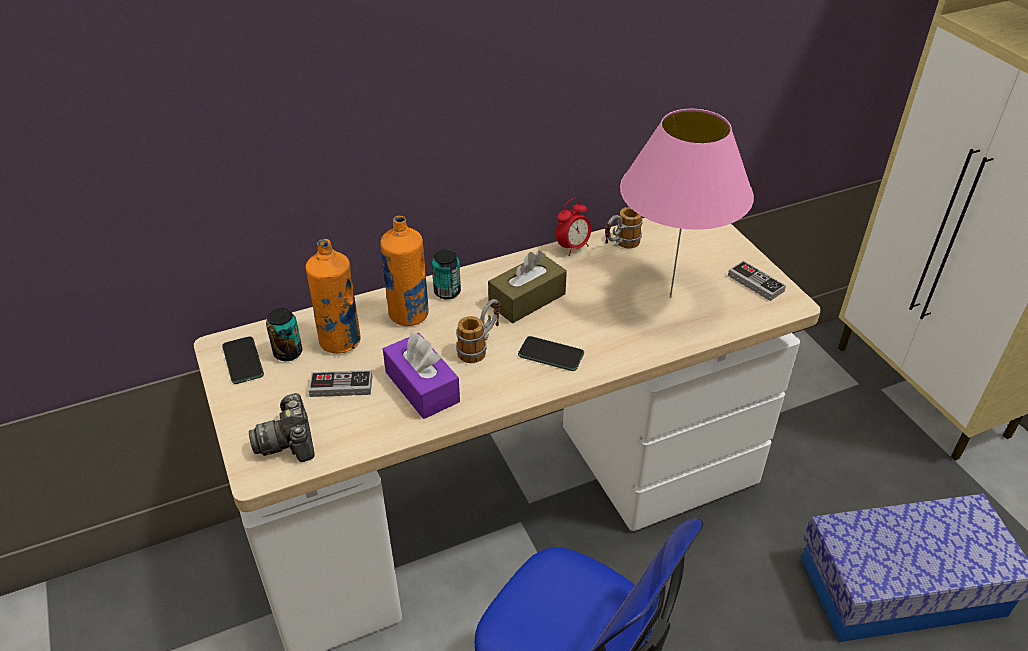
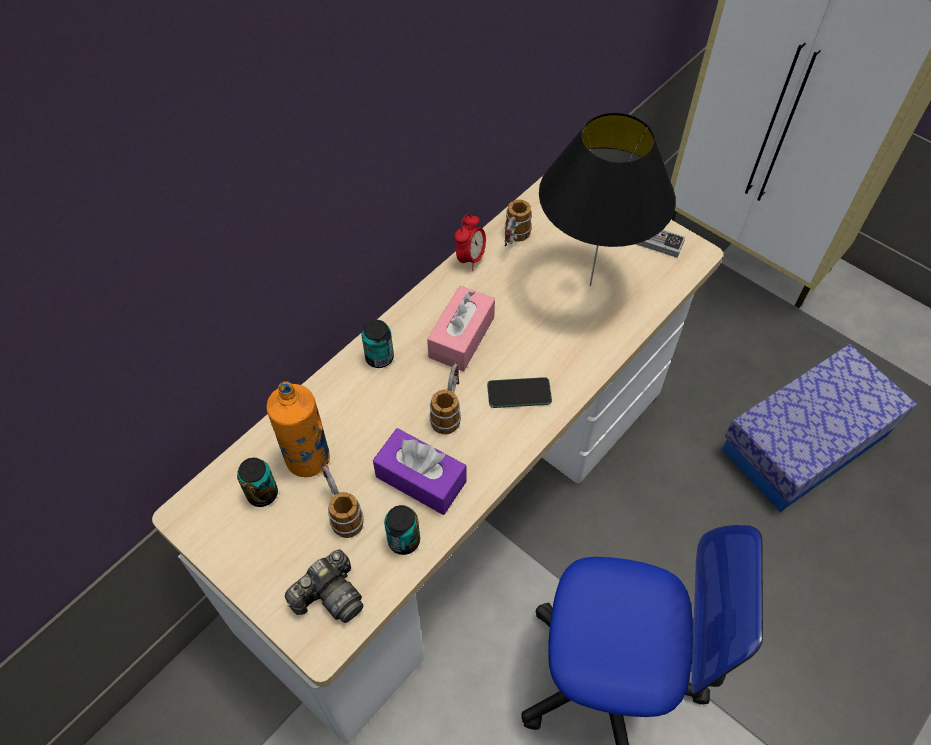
camera: 25 degrees left, 15 degrees up
(243, 361) = (221, 523): phone -> none
(289, 441) = (329, 596): camera -> camera turned 90 degrees counterclockwise
(341, 386) = (341, 511): game controller -> mug
(377, 425) = (404, 540): none -> can
(409, 315) = (358, 400): orange bottle -> none
(527, 299) = (461, 337): brown tissue box -> pink tissue box
(669, 297) = (589, 285): pink table lamp -> black table lamp

